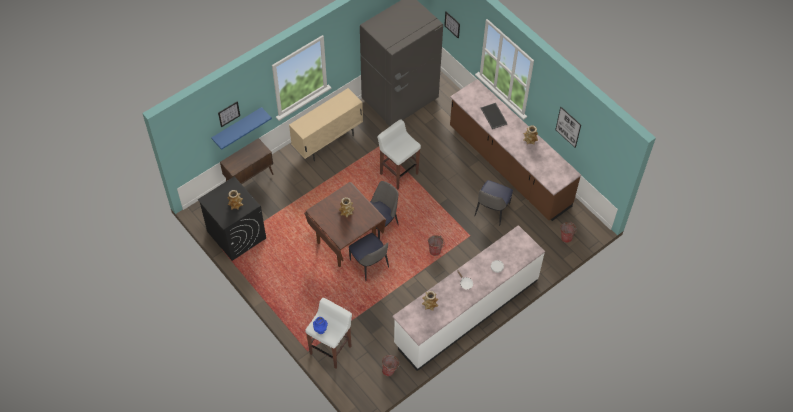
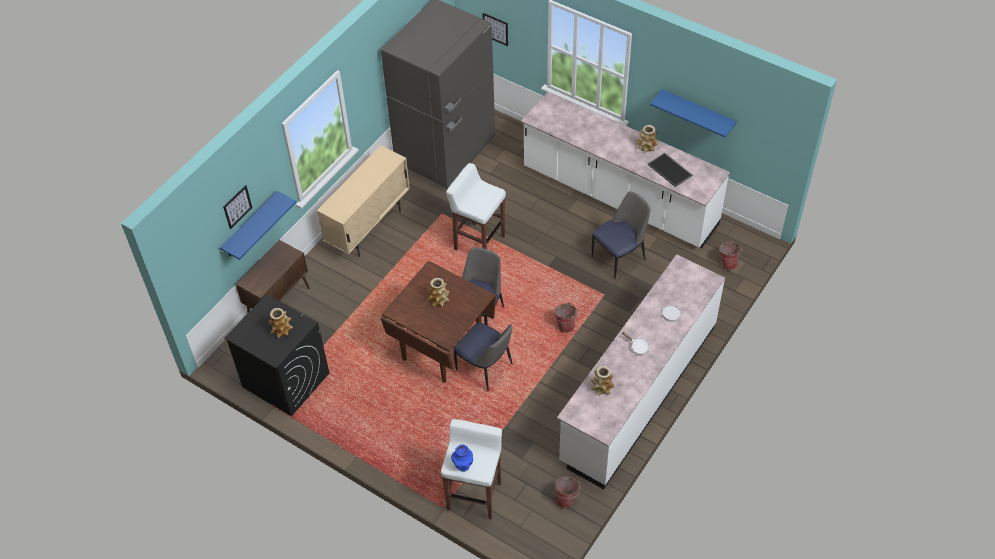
camera: 15 degrees left, 5 degrees down
(491, 211) = (619, 257): chair -> chair turned 135 degrees counterclockwise
(494, 116) = (588, 130): tray -> tray (670, 170)
(508, 167) = (619, 198): brown counter -> white counter
(568, 127) = (697, 112): picture -> blue shelf

